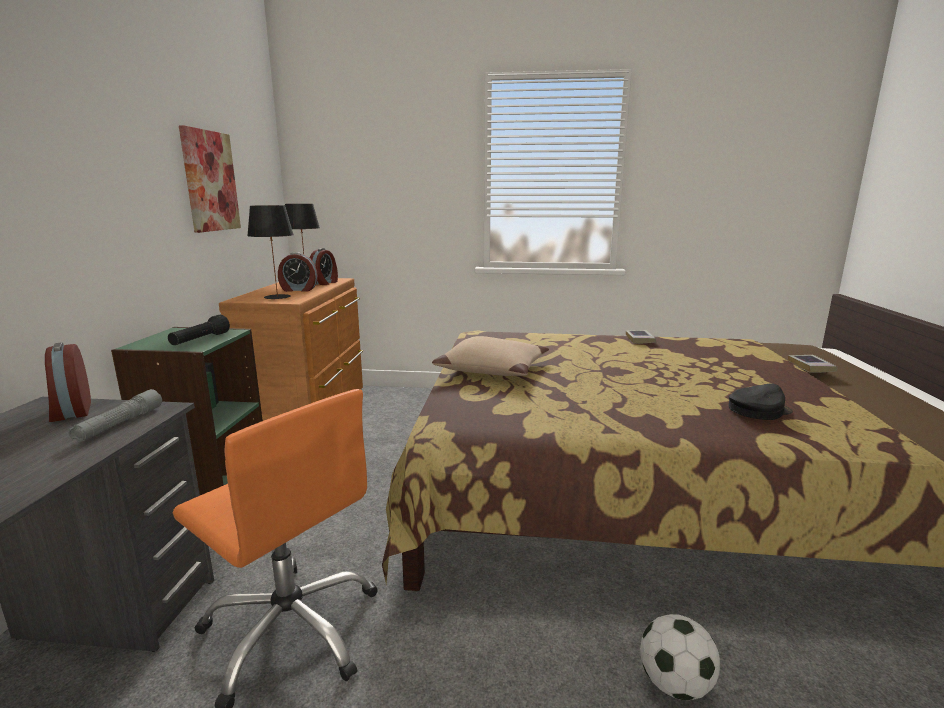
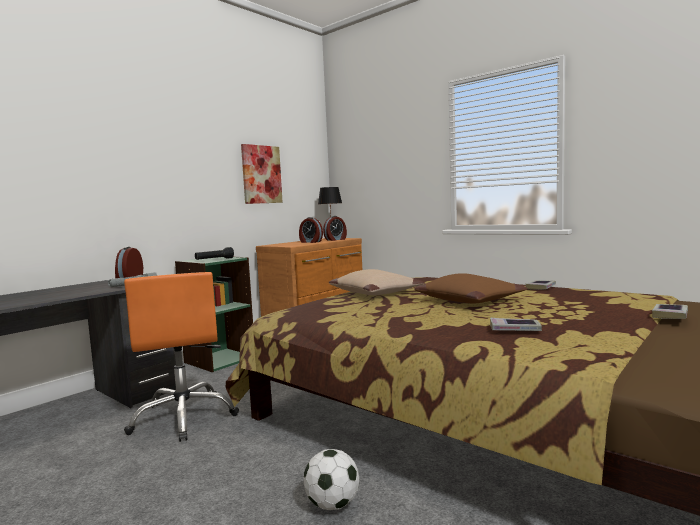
camera: 35 degrees right, 10 degrees down
(277, 297) = (289, 244): black table lamp -> none
(623, 369) = (470, 300): none -> brown pillow
(758, 410) = (514, 329): black cap -> book

